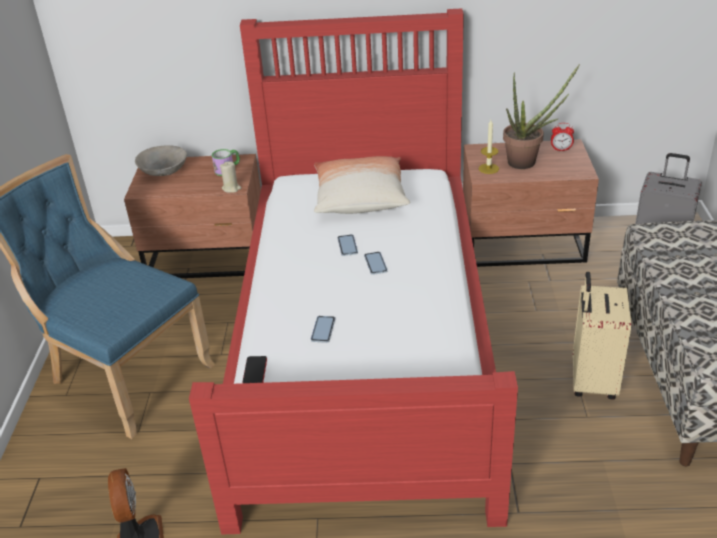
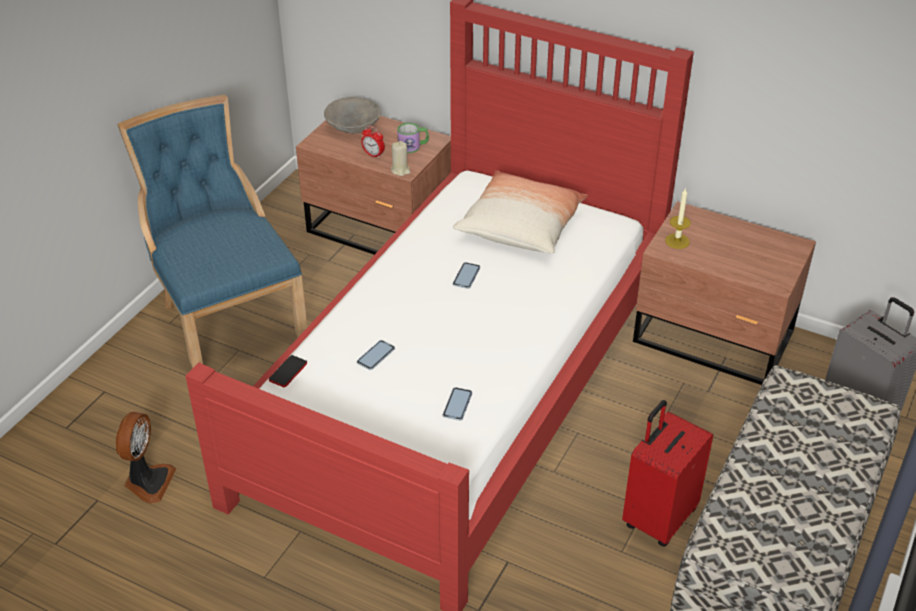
camera: 25 degrees right, 5 degrees up
(375, 264) = (477, 306): phone -> phone (457, 405)
(528, 162) = (727, 249): potted plant -> none
(561, 150) = (779, 246): alarm clock -> alarm clock (373, 155)
(591, 381) = (658, 518): beige suitcase -> red suitcase

